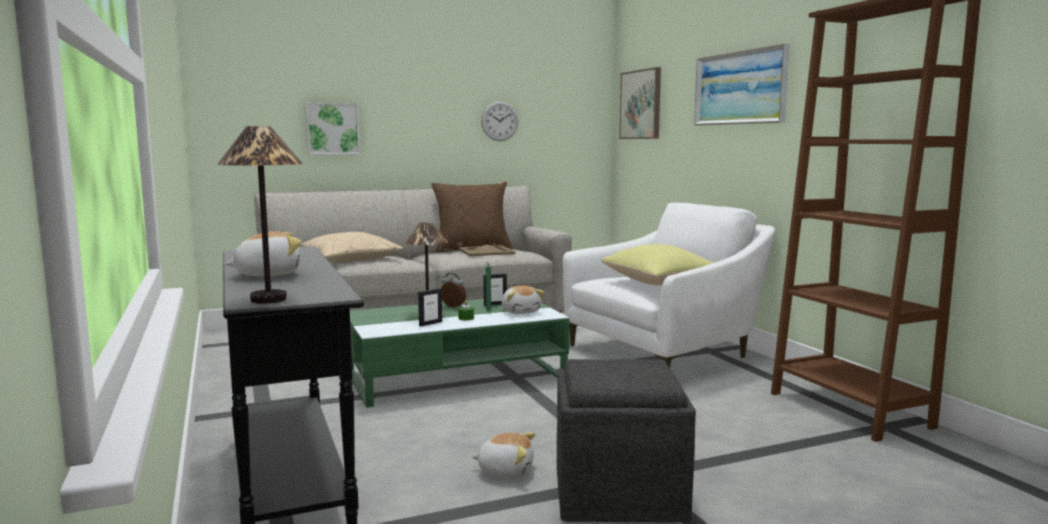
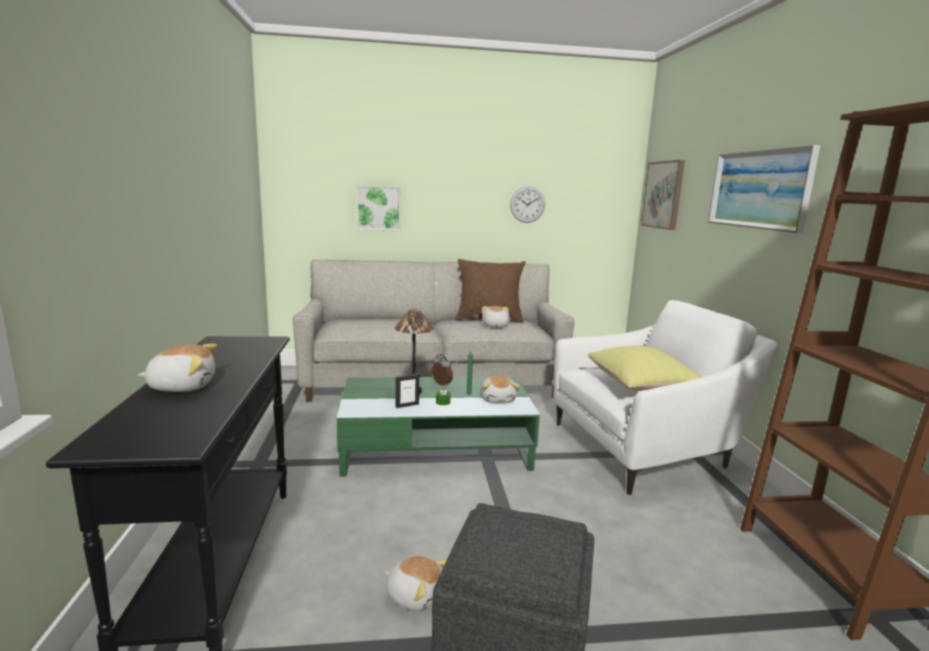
camera: 15 degrees right, 5 degrees up
(268, 300) = (113, 443): table lamp -> none
(350, 259) = (376, 323): beige pillow -> none
(486, 251) = (495, 326): beige tray -> plush toy
(495, 304) = (480, 386): picture frame -> none

